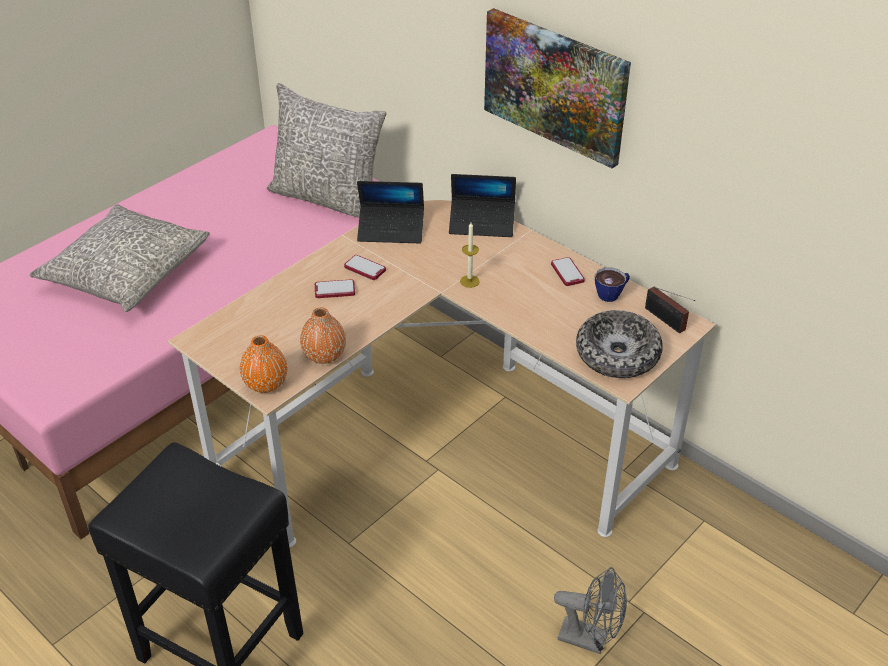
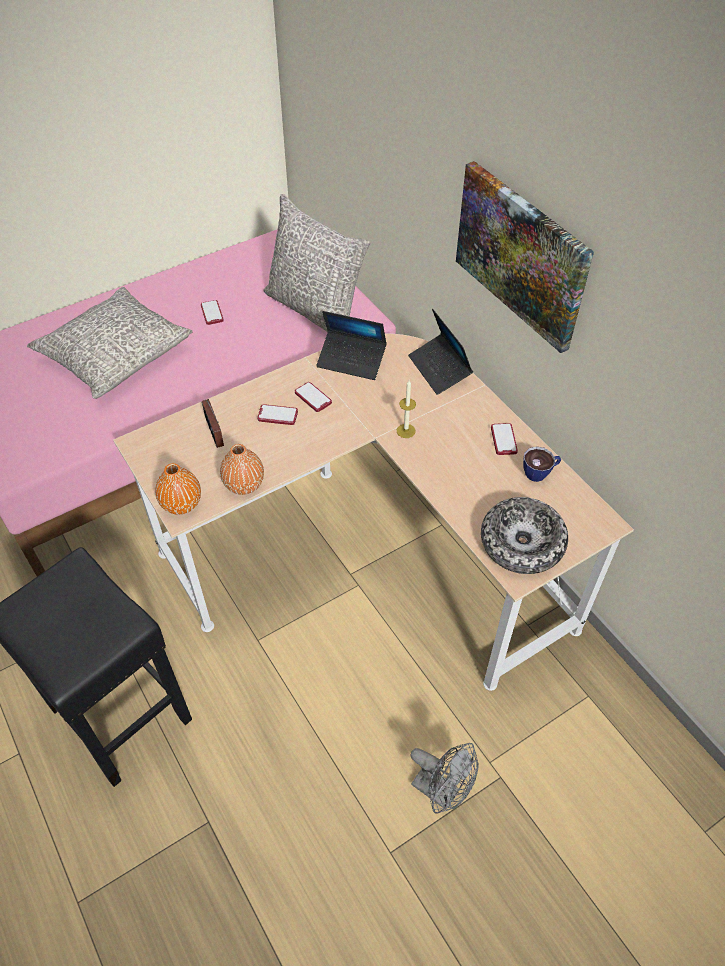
camera: 15 degrees right, 10 degrees up
(218, 218) = (212, 313): none -> phone
(482, 223) = (439, 369): laptop -> laptop turned 45 degrees clockwise
(666, 321) = (584, 515): radio -> radio (214, 433)

